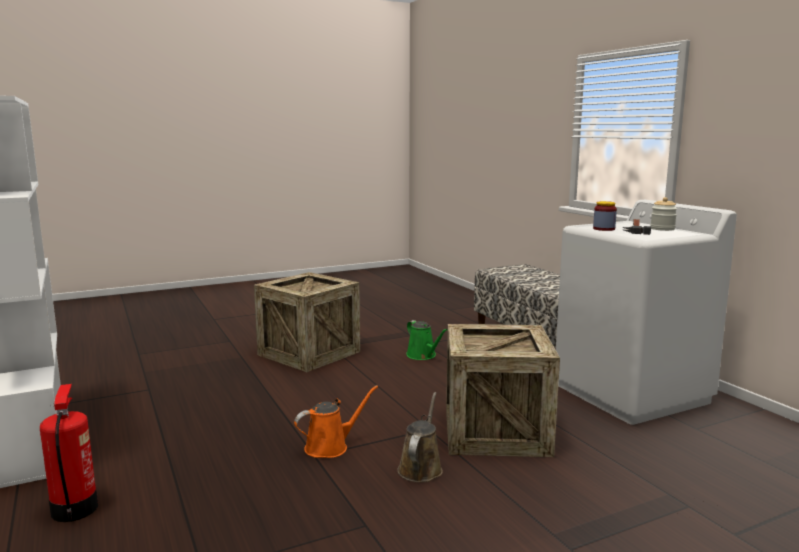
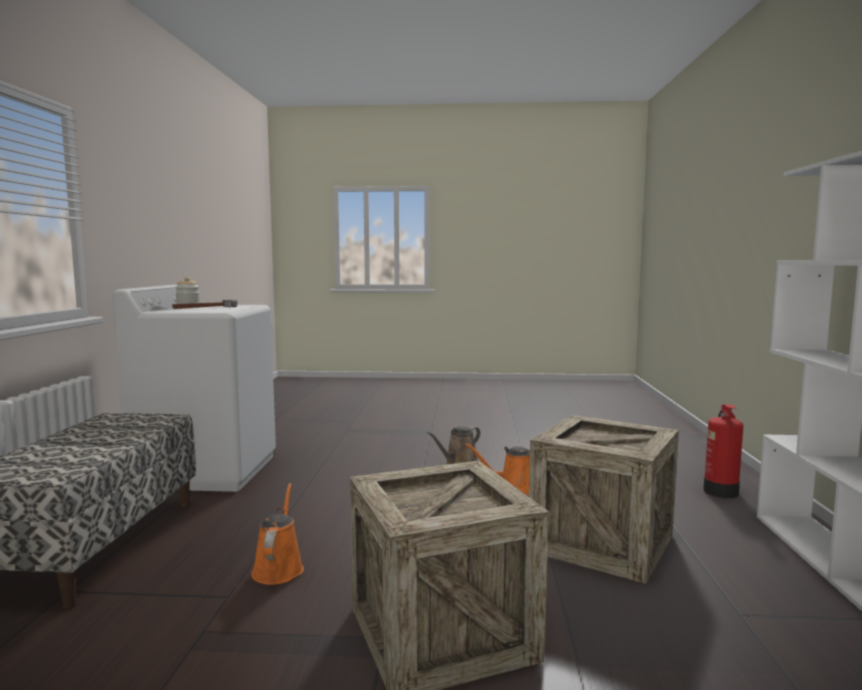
camera: 150 degrees left, 5 degrees down
(423, 355) = (279, 568): green watering can -> orange watering can
(496, 431) = (372, 471): crate -> crate (602, 543)
(604, 229) = (227, 309): jar -> none

